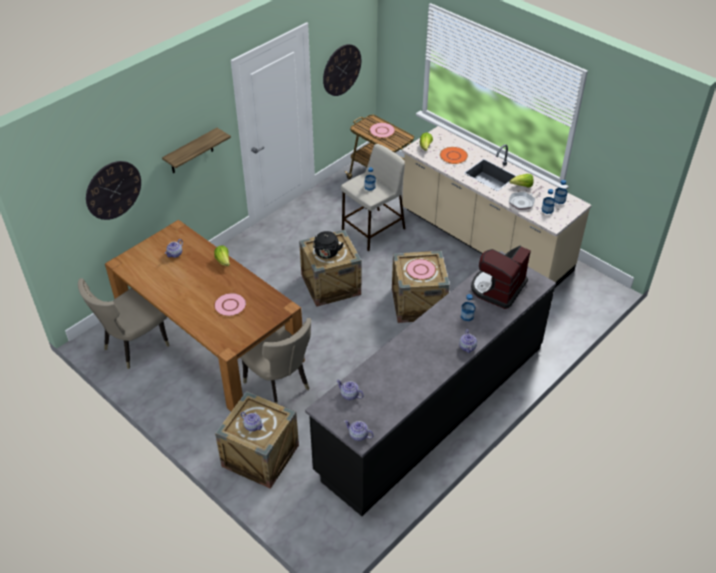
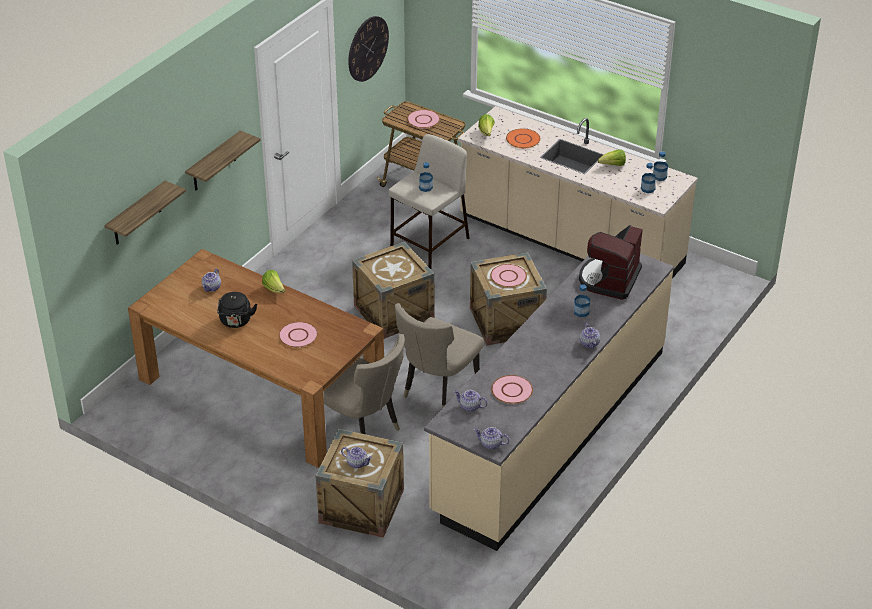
camera: 10 degrees left, 5 degrees down
(113, 190) = (137, 214): wall clock -> shelf
(133, 347) = (167, 410): beige chair -> beige chair (437, 390)
(326, 253) = (390, 271): black kettle -> black kettle (236, 322)
(390, 384) = (512, 390): none -> pink plate
(432, 407) = (550, 430): black counter -> beige counter
(523, 202) = (617, 183): frying pan -> none

